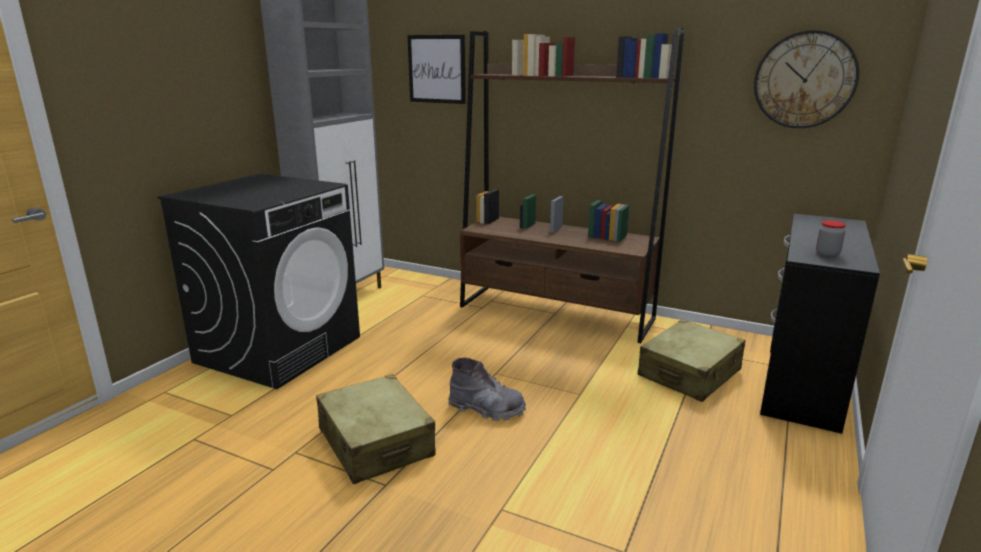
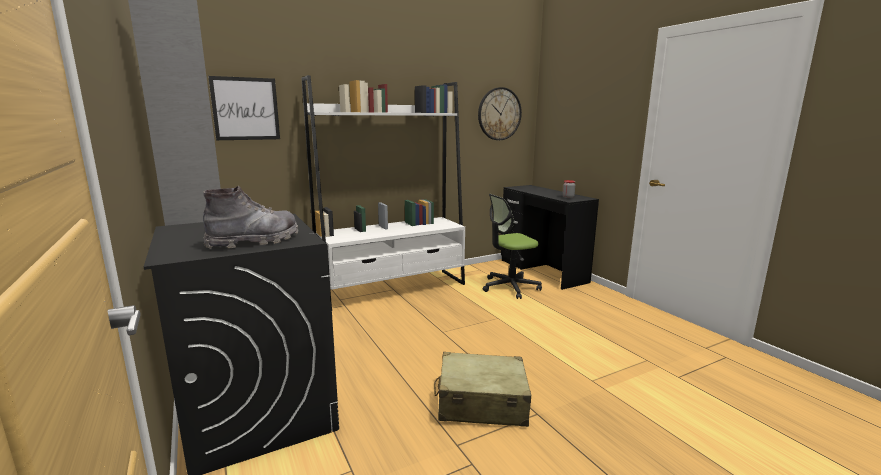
camera: 55 degrees left, 5 degrees down
(486, 409) = (483, 349): grey boot -> grey boot (255, 241)
(556, 313) = (393, 289): brown bookcase -> white bookcase
(689, 373) = (510, 287): beige suitcase -> office chair

